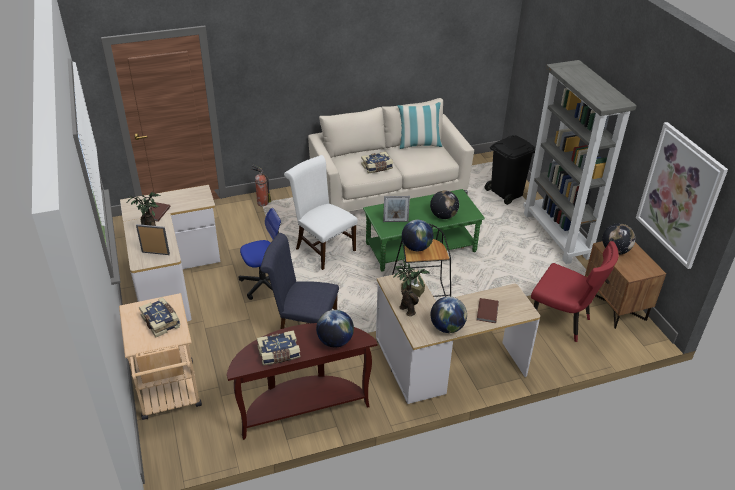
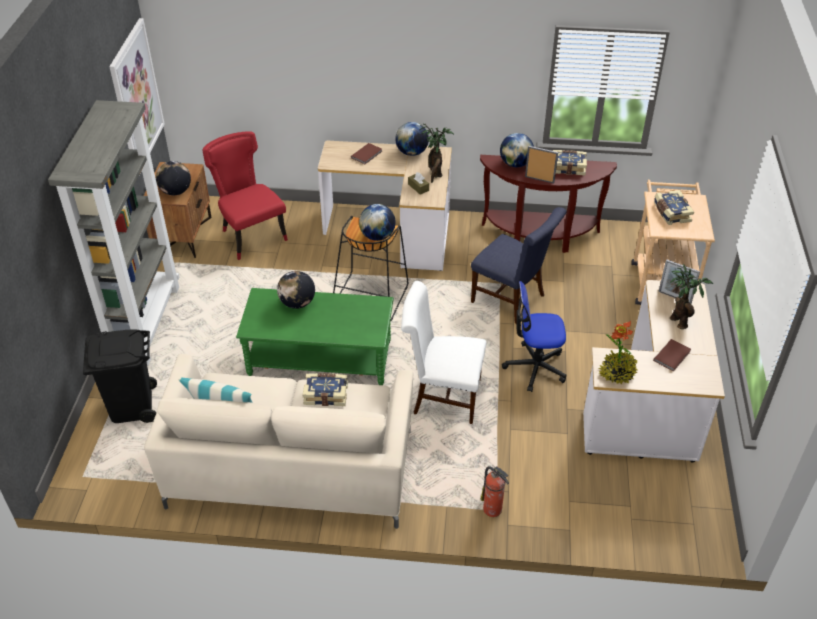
camera: 155 degrees left, 5 degrees up
(194, 194) = (617, 373): none -> potted plant
(322, 248) = (442, 396): white chair -> white chair turned 120 degrees clockwise
(395, 221) = (359, 313): picture frame -> picture frame (539, 179)

